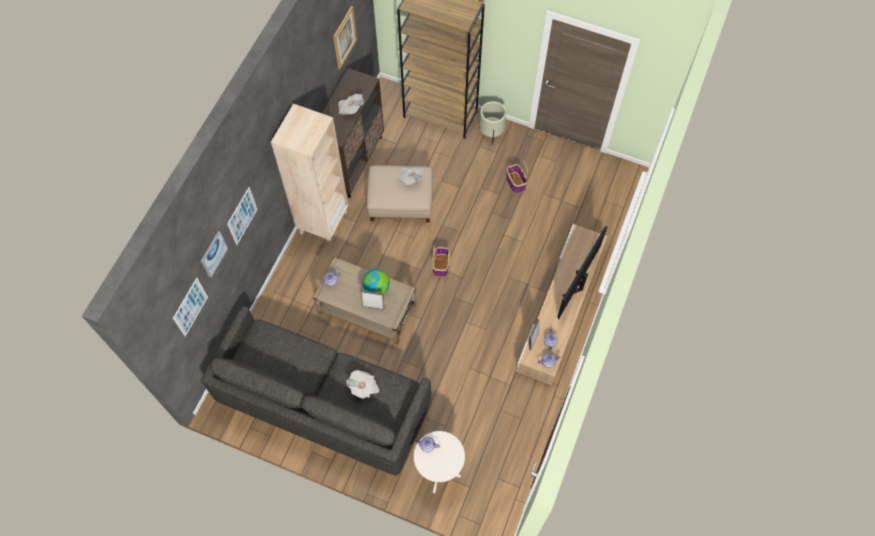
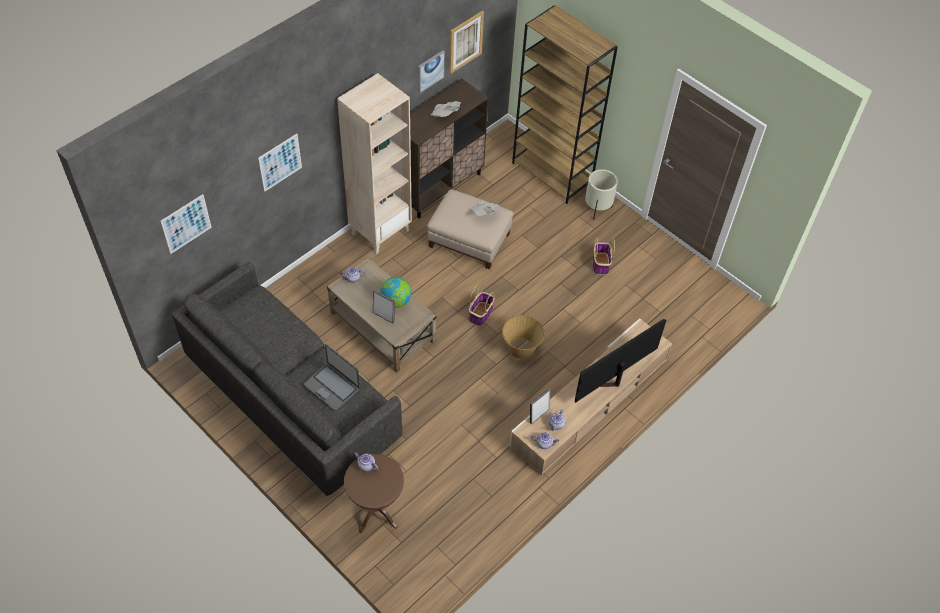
camera: 20 degrees right, 10 degrees down
(213, 254) = (231, 181): picture -> picture (430, 71)
(364, 387) = (332, 387): newspaper -> laptop
(439, 471) = (376, 513): white side table -> brown side table
(486, 283) = (521, 348): none -> basket

